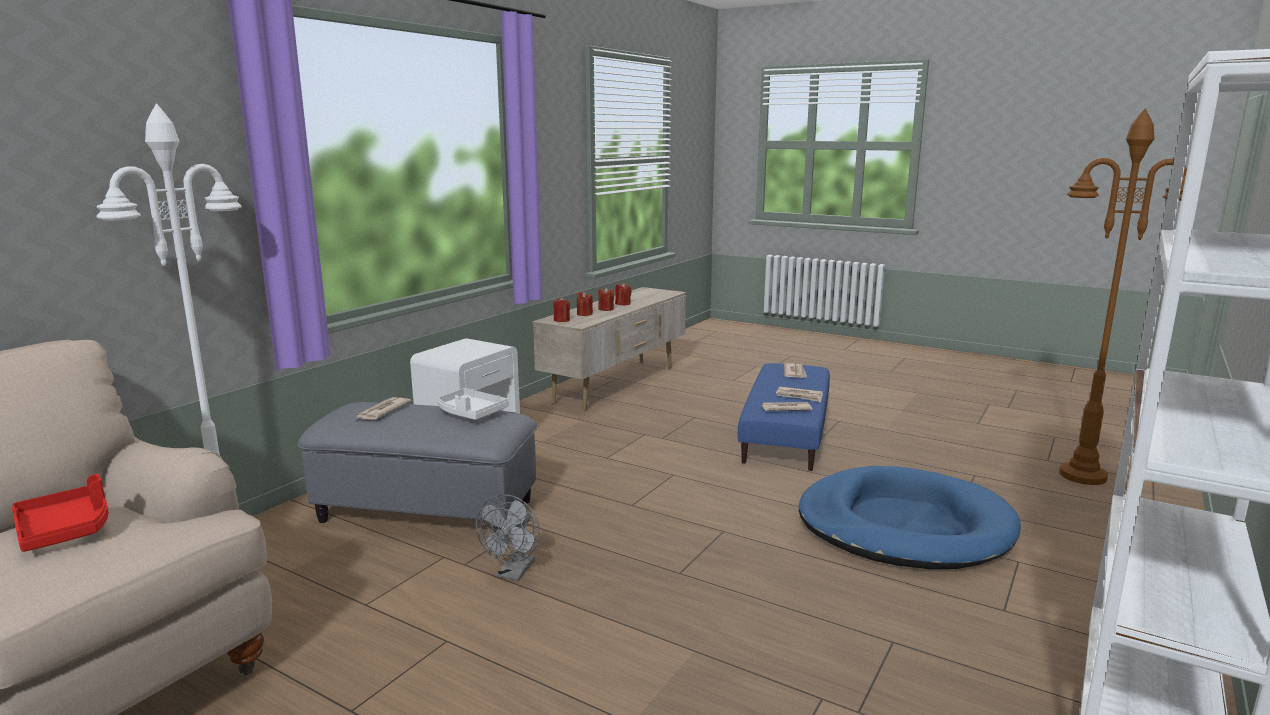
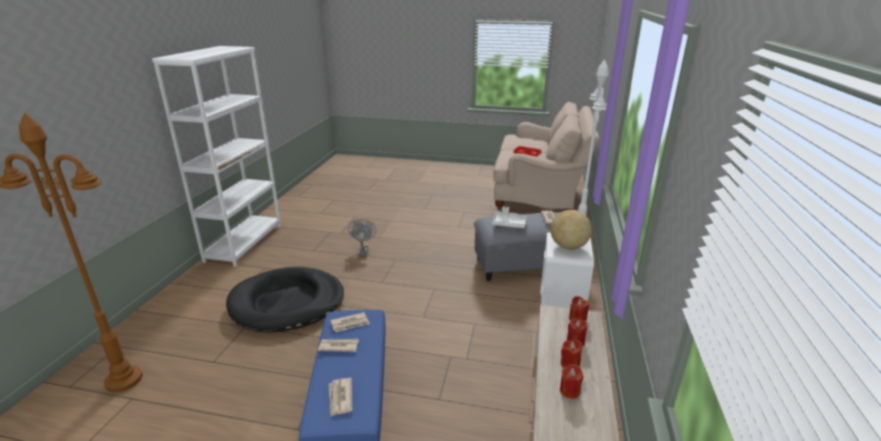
camera: 160 degrees right, 10 degrees up
(468, 349) = (568, 247): none -> globe
(514, 573) = (458, 248): grey fan -> grey fan (363, 250)
(904, 526) = (287, 303): blue dog bed -> black dog bed

